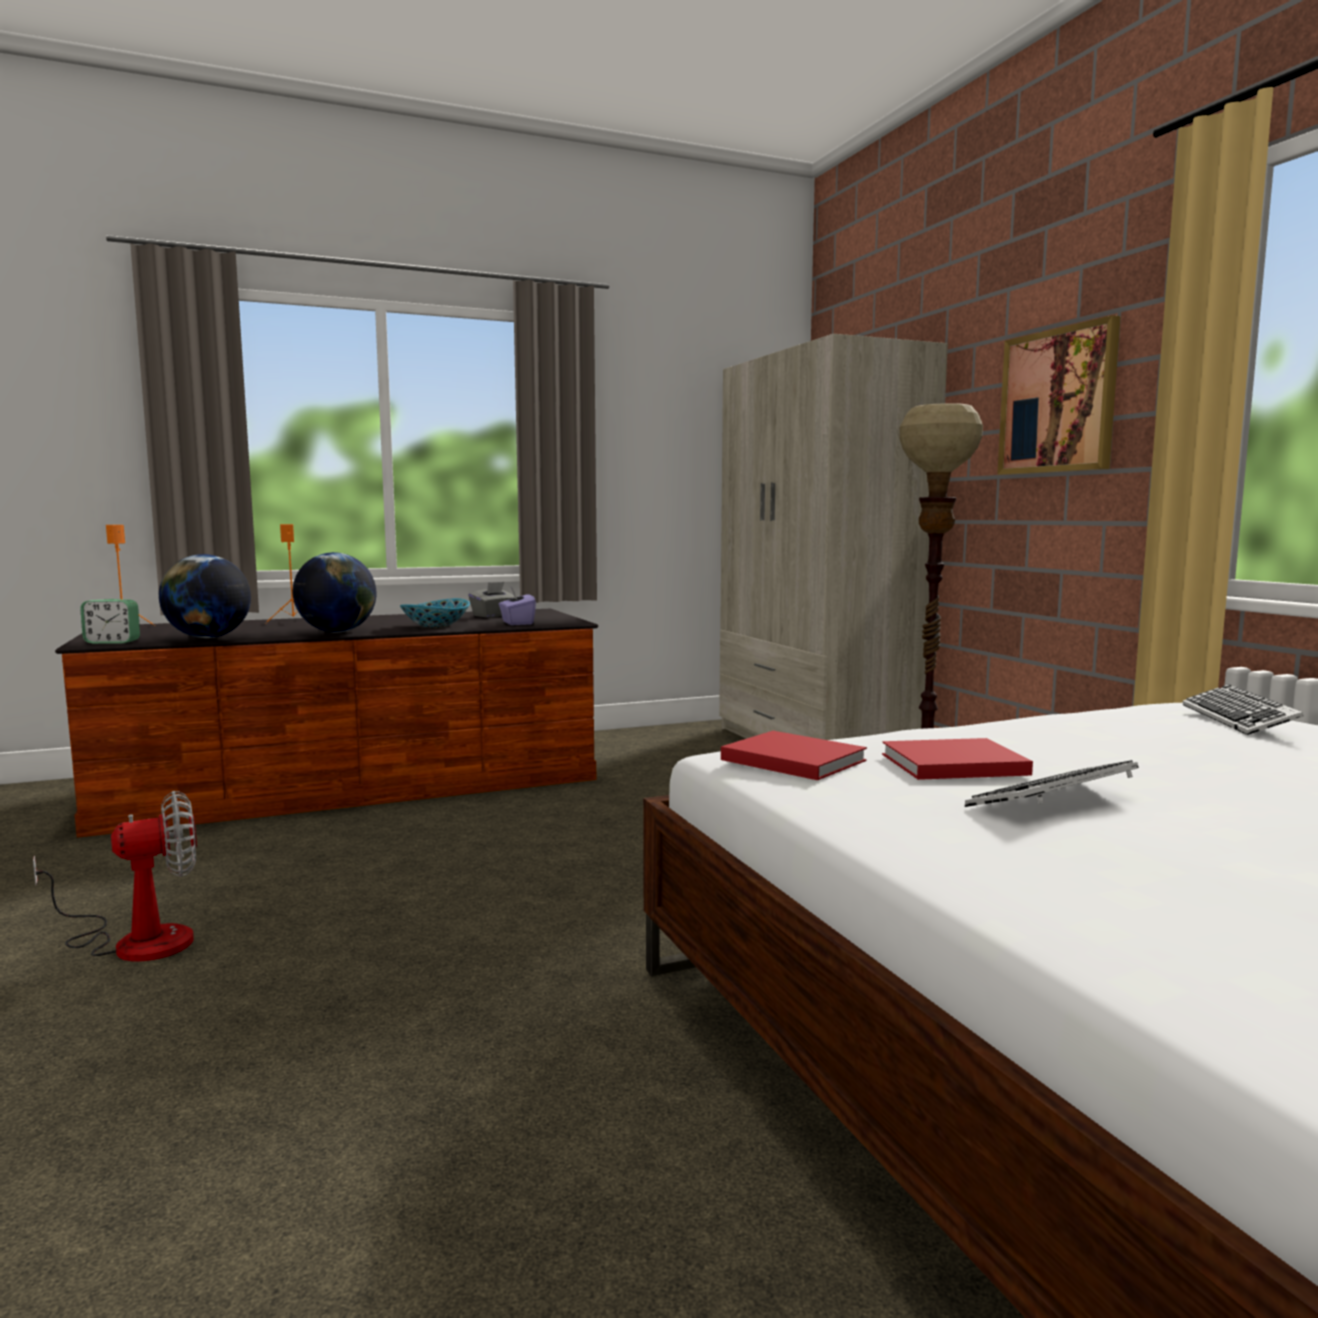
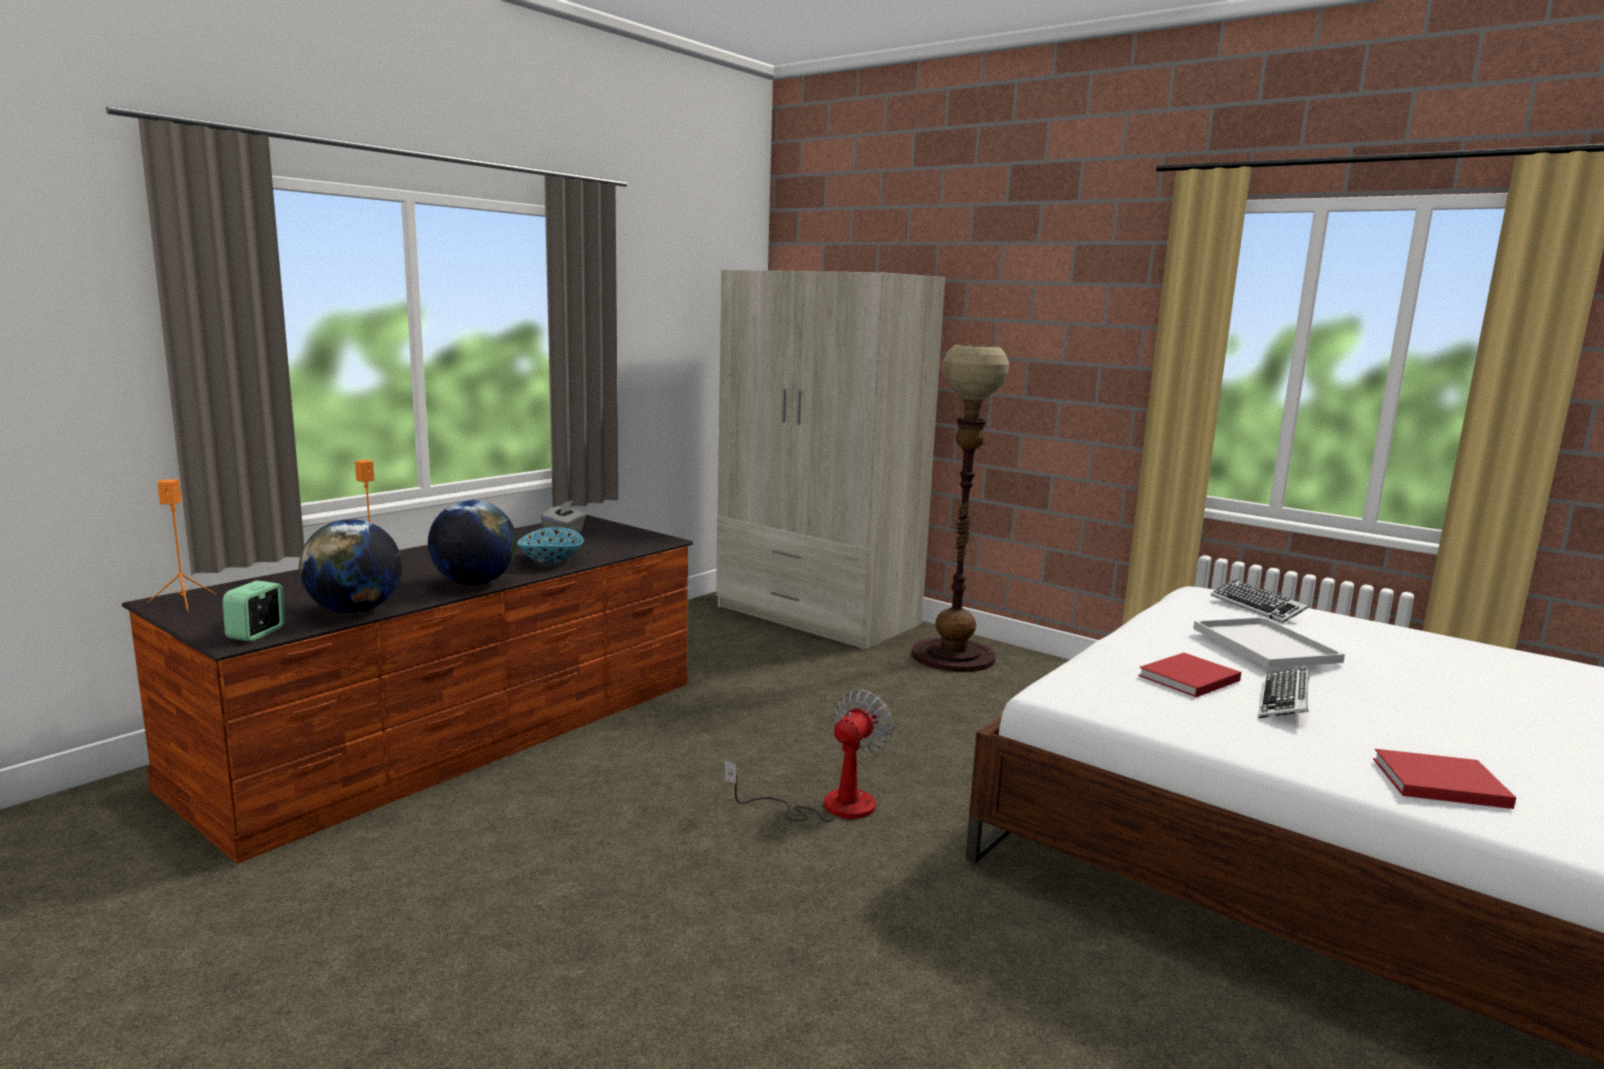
camera: 30 degrees left, 5 degrees up
(112, 642) = (257, 634): alarm clock -> alarm clock turned 135 degrees clockwise
(136, 940) = (522, 955): fan -> fan (829, 806)
(517, 623) = (618, 547): purple tissue box -> none
(789, 759) = (1099, 691): red book -> red book (1436, 782)
(1058, 401) = (1052, 344): picture -> none
(1153, 747) = (1262, 644): none -> white tray

